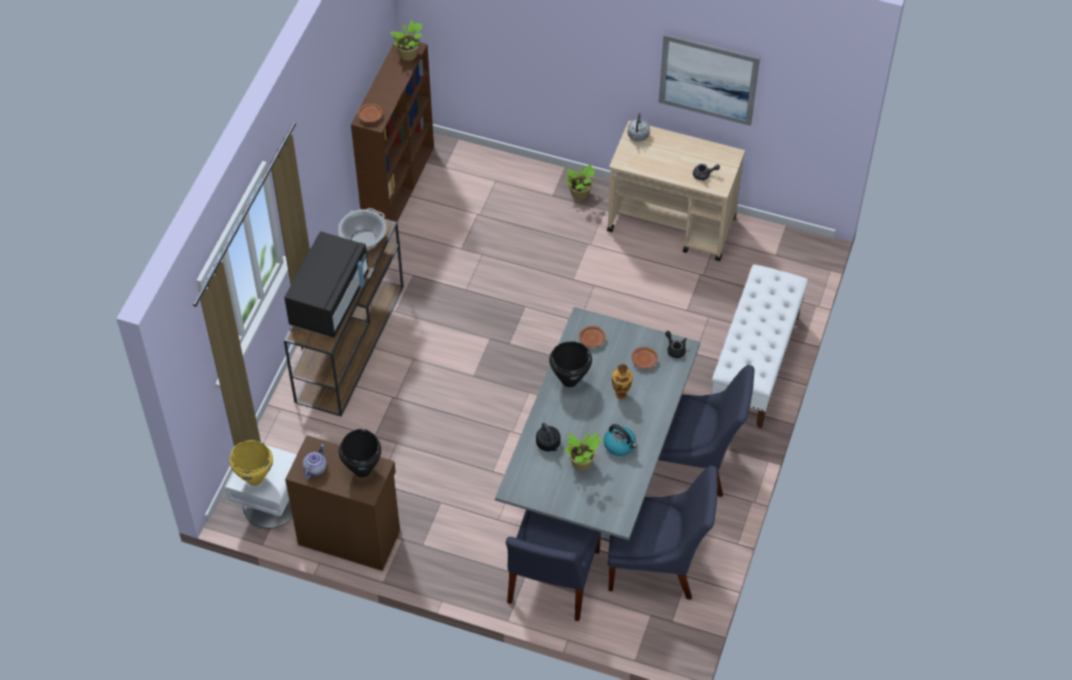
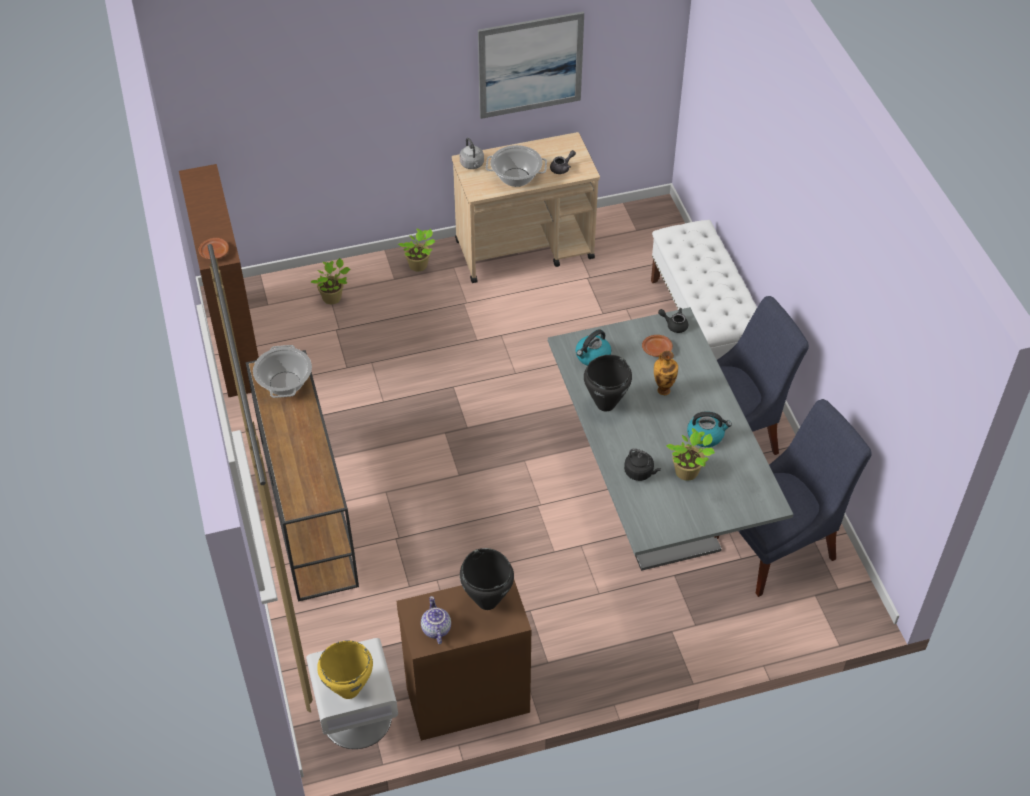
camera: 35 degrees left, 5 degrees down
(330, 300) = (299, 458): black microwave -> none
(409, 55) = (207, 181): potted plant -> potted plant (333, 298)
(551, 580) = (699, 619): blue chair -> none
(592, 339) = (592, 356): brown plate -> kettle
(662, 164) = (516, 177): none -> cooking pot

